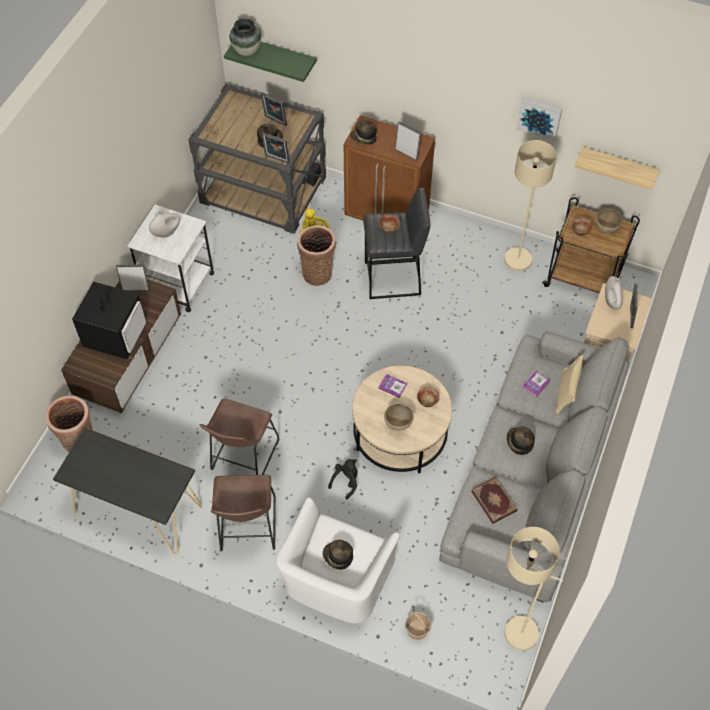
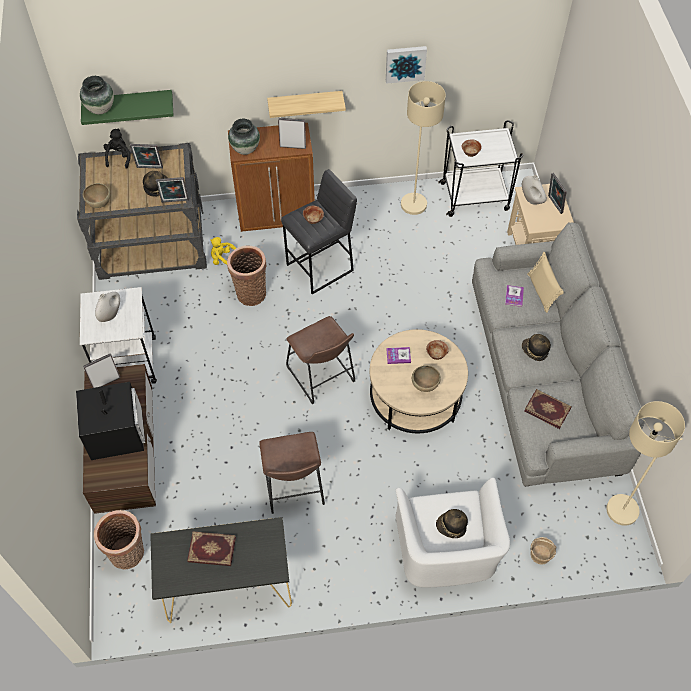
camera: 30 degrees left, 0 degrees up
(121, 466) = (211, 550): none -> book
(247, 528) = (340, 548): brown stool -> brown stool (322, 377)
(346, 481) = (397, 461): black plush toy -> black plush toy (119, 157)
(363, 139) = (245, 149): hat -> vase
(583, 278) = (475, 196): brown cart -> white cart
(606, 228) = (488, 141): brown bowl -> brown bowl (99, 203)
(618, 167) = (484, 81): shelf -> shelf (305, 103)

